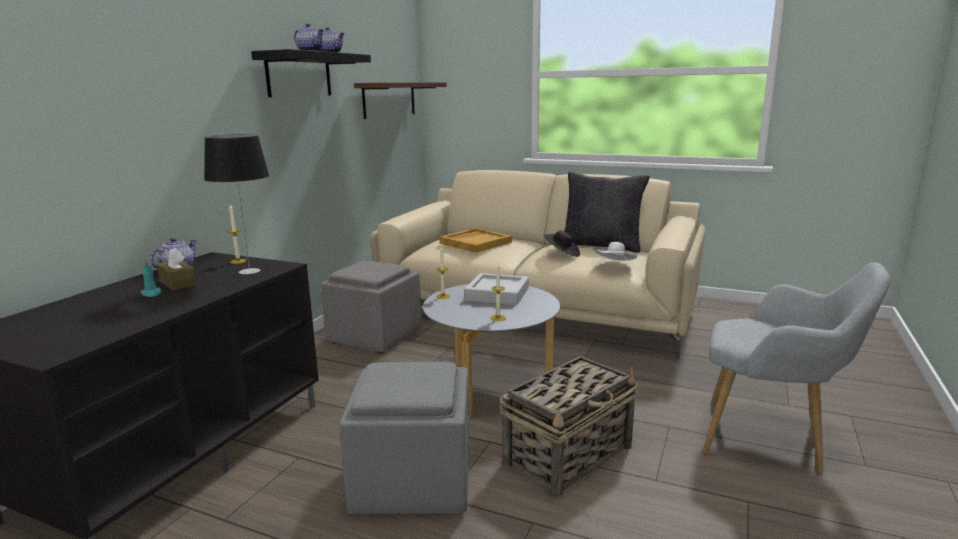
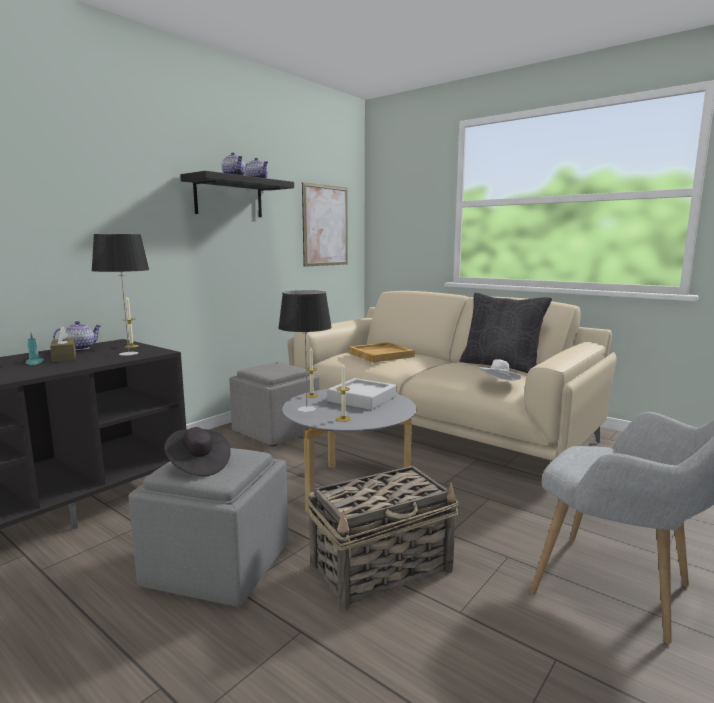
camera: 15 degrees right, 5 degrees down
(389, 99) = (325, 225): brown shelf -> picture
(452, 311) = (307, 409): none -> table lamp
(562, 254) = (453, 369): black hat -> black hat (198, 465)

